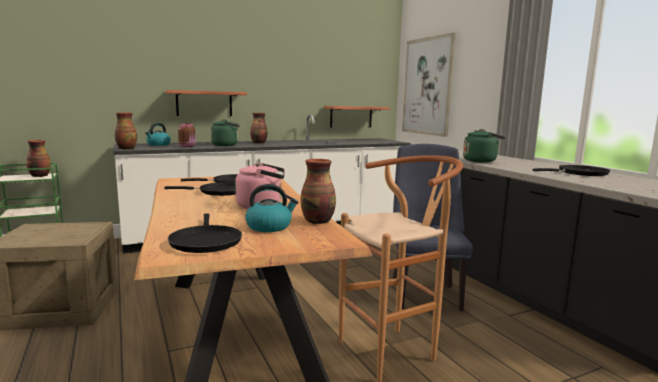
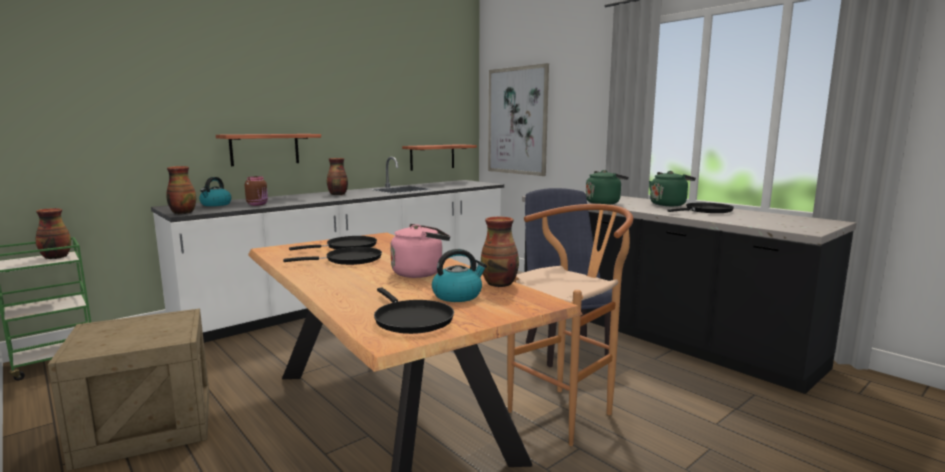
camera: 15 degrees left, 0 degrees up
(226, 145) = (304, 200): green kettle -> green kettle (669, 204)

